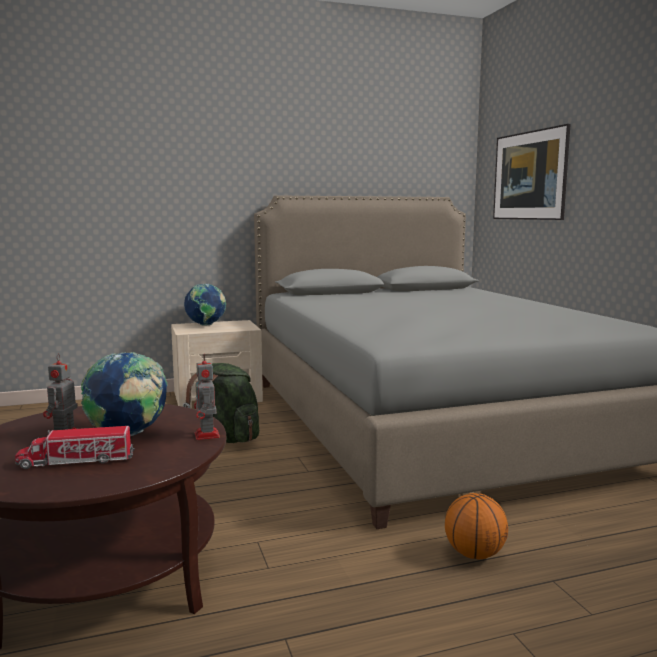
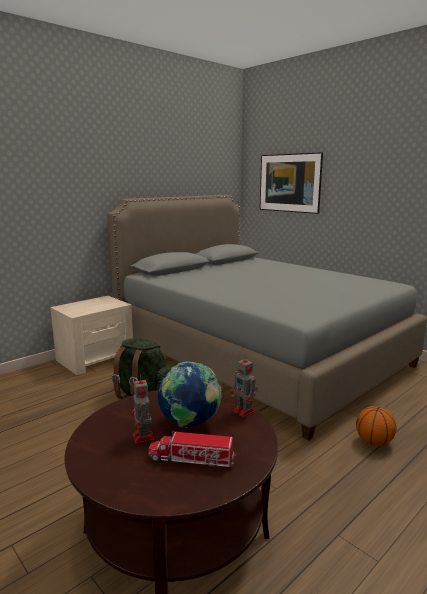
camera: 25 degrees left, 5 degrees up
(76, 461) = (191, 459): toy truck -> toy truck turned 45 degrees clockwise
(206, 325) = (82, 305): globe -> none

